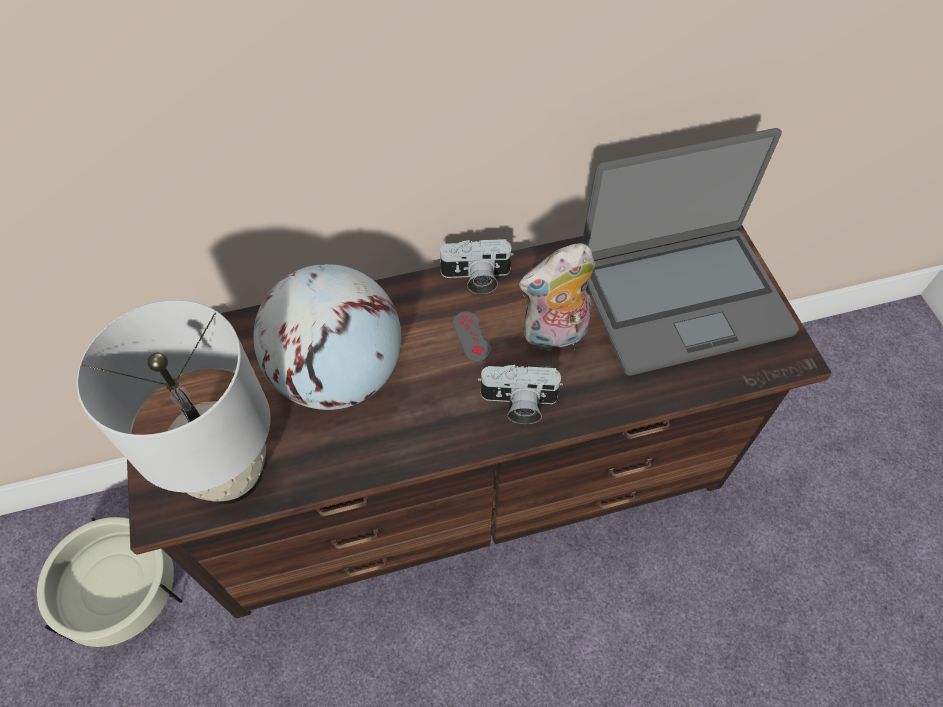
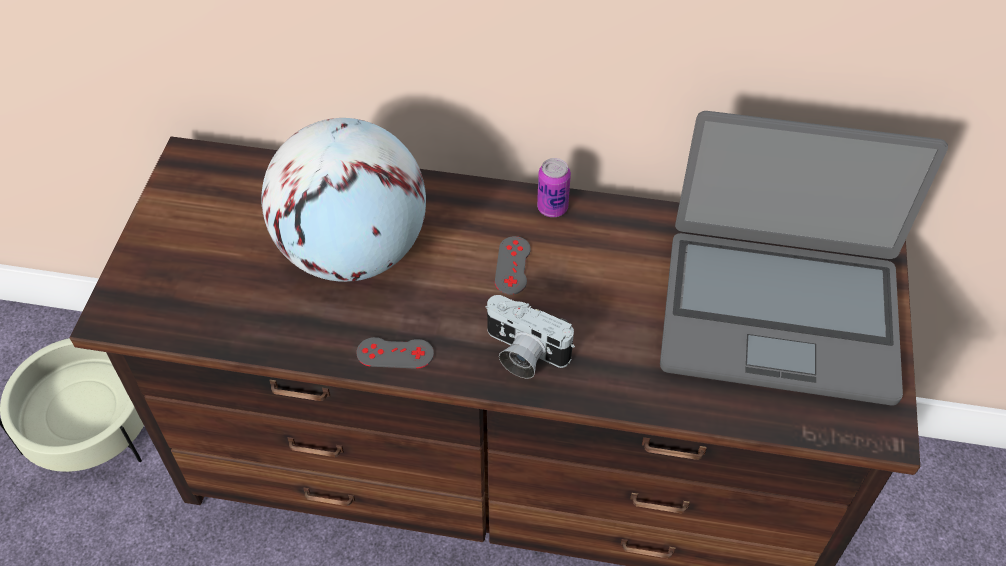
camera: 25 degrees right, 5 degrees down
(231, 473) = (197, 305): white table lamp -> none
(420, 445) = (395, 353): none -> grey game controller
(476, 278) = (552, 208): camera -> can
(554, 336) = (604, 299): plush toy -> none

